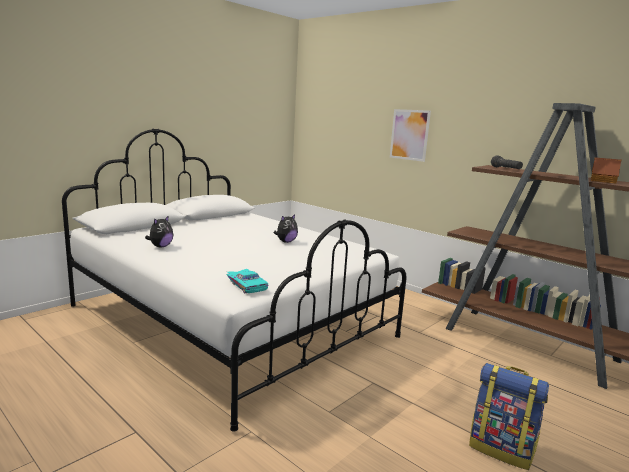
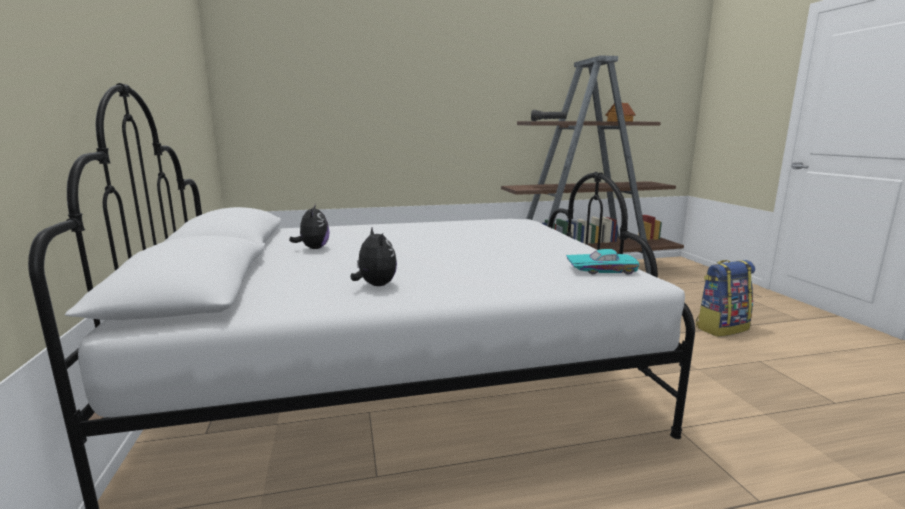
camera: 55 degrees left, 0 degrees up
(286, 242) = (442, 235): plush toy -> plush toy (313, 248)
(409, 135) = (415, 98): picture -> none

